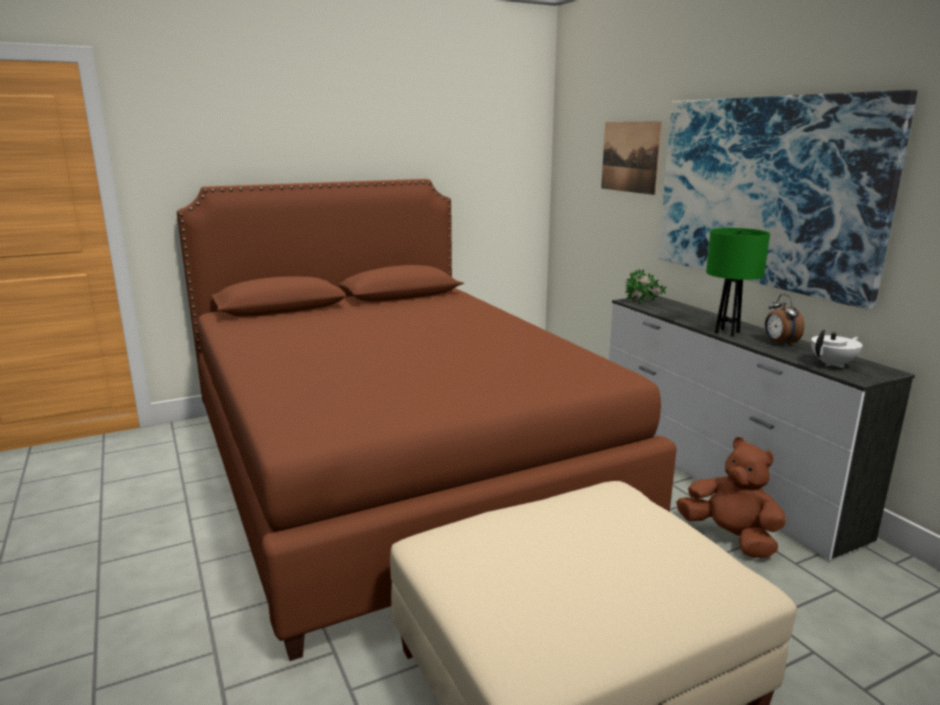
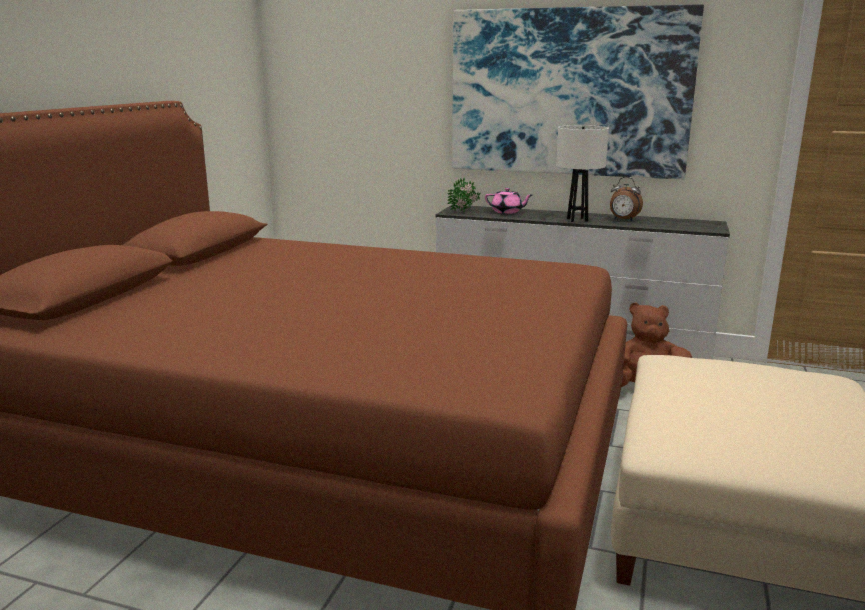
camera: 45 degrees left, 0 degrees up
(630, 157) = (394, 68): picture -> none
(682, 311) = (507, 212): none -> pink teapot
(727, 332) = (577, 220): green table lamp -> white table lamp
(833, 364) = (682, 225): white teapot -> none

